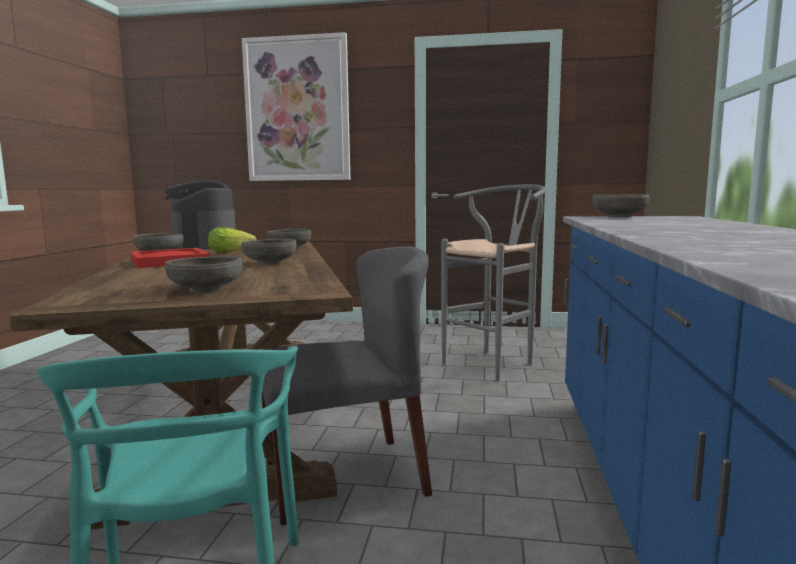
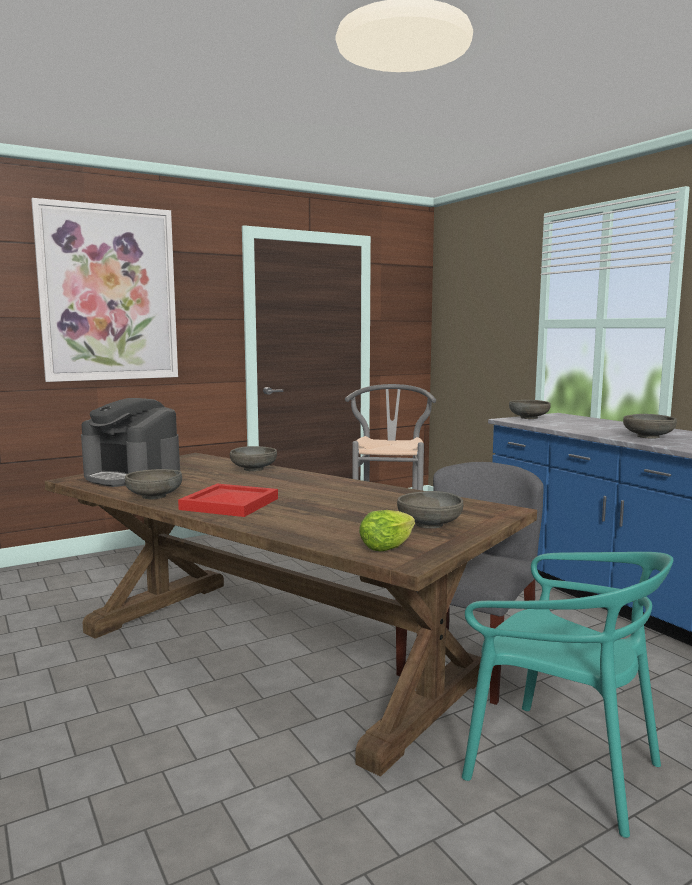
camera: 40 degrees left, 0 degrees up
(233, 251) = (217, 481): lettuce -> lettuce (390, 545)
(270, 263) = (333, 490): grey bowl -> grey bowl (648, 436)

